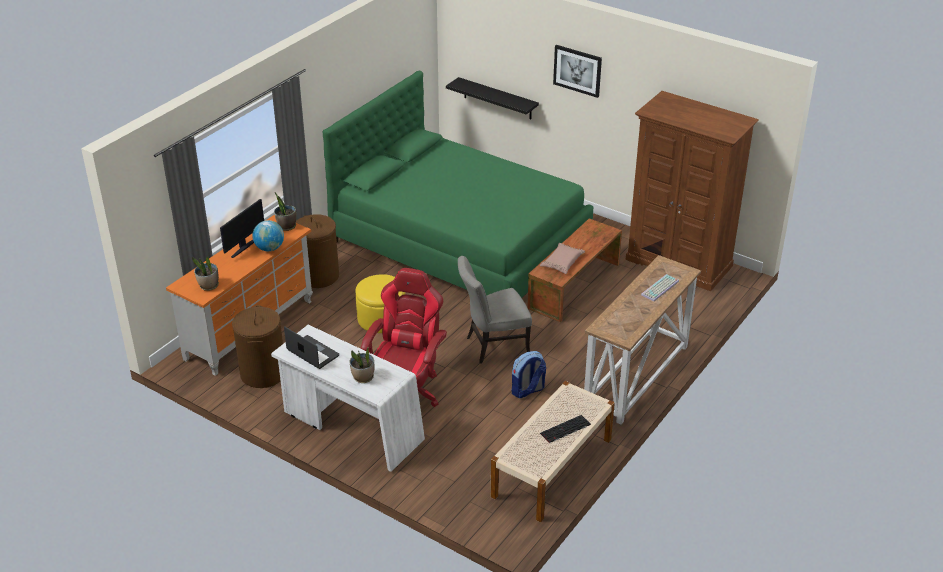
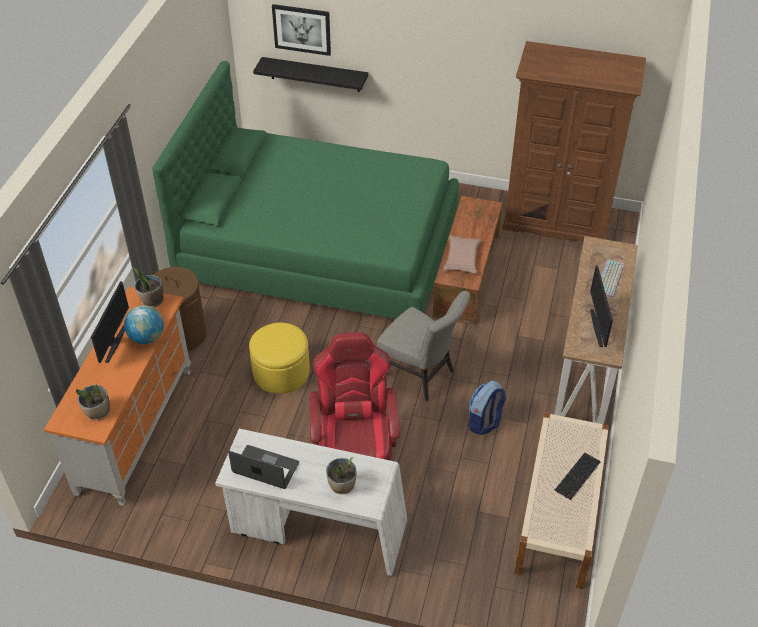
camera: 20 degrees left, 10 degrees up
(263, 373) = (179, 485): brown laundry basket -> none
(493, 346) = (420, 374): grey chair -> grey chair turned 105 degrees counterclockwise
(577, 70) = (416, 31): picture -> picture (302, 29)
(627, 318) = (598, 328): none -> monitor

